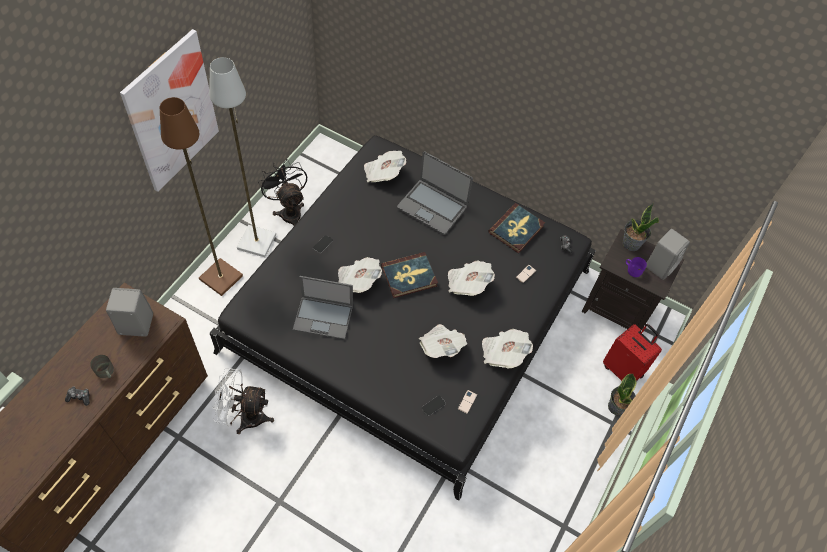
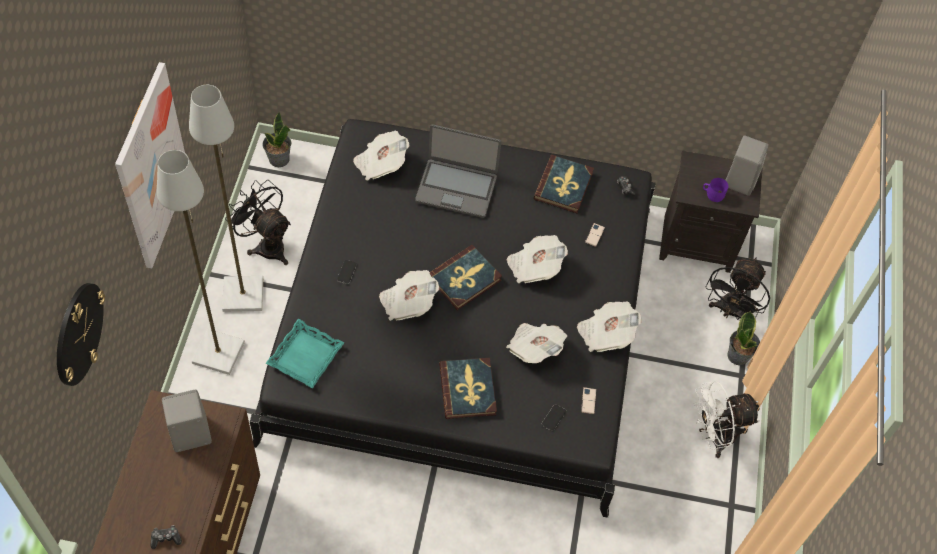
camera: 20 degrees left, 0 degrees up
(52, 216) = (78, 333): none -> wall clock
(106, 372) = (183, 500): grey mug -> none
(222, 277) = (219, 352): brown floor lamp -> grey floor lamp
(245, 416) = (324, 507): white fan -> white fan (714, 437)
(264, 296) = (305, 356): none -> turquoise tray
(324, 317) = (387, 358): laptop -> none
(375, 361) = (468, 390): none -> book
(623, 370) = (729, 312): red suitcase -> black fan
(631, 243) = (699, 164): potted plant -> potted plant (278, 159)

